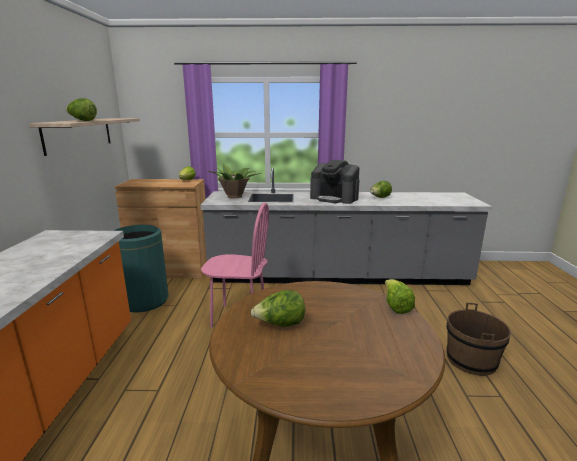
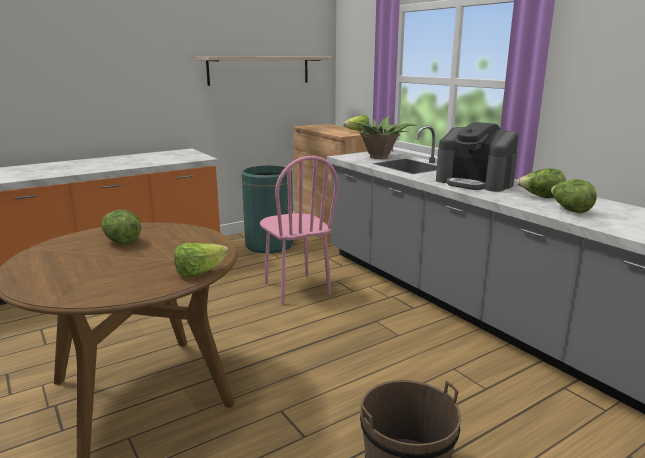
camera: 55 degrees right, 0 degrees up
(82, 121) = (243, 56): lettuce -> lettuce (569, 210)
(334, 198) = (475, 182): coffee machine -> coffee machine turned 45 degrees counterclockwise

